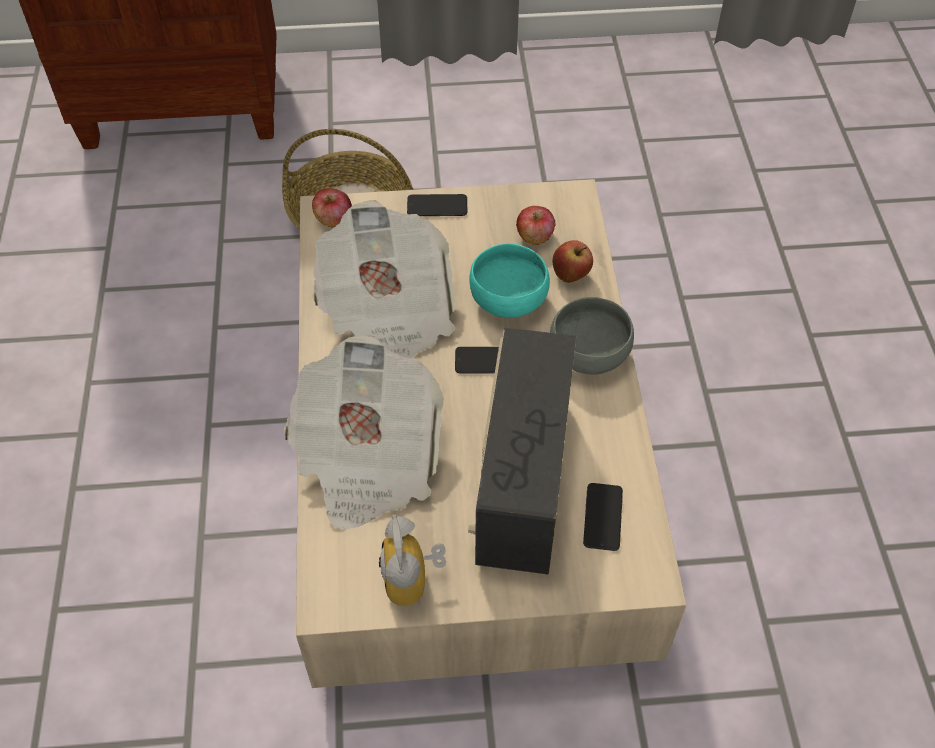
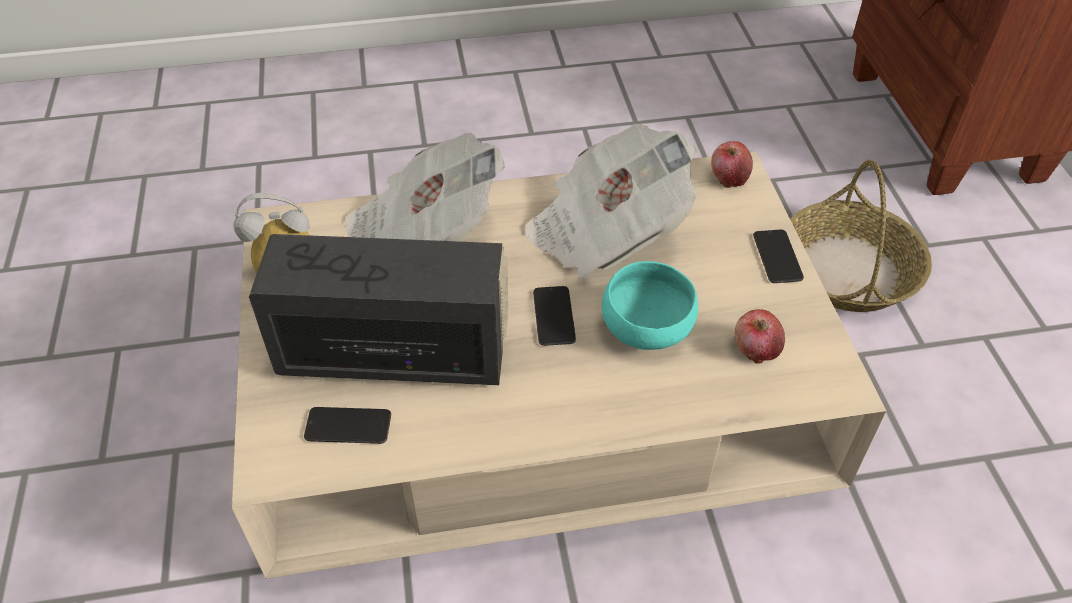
camera: 85 degrees right, 5 degrees down
(571, 275) = (700, 388): apple -> none
(588, 356) = (573, 408): grey bowl -> none

